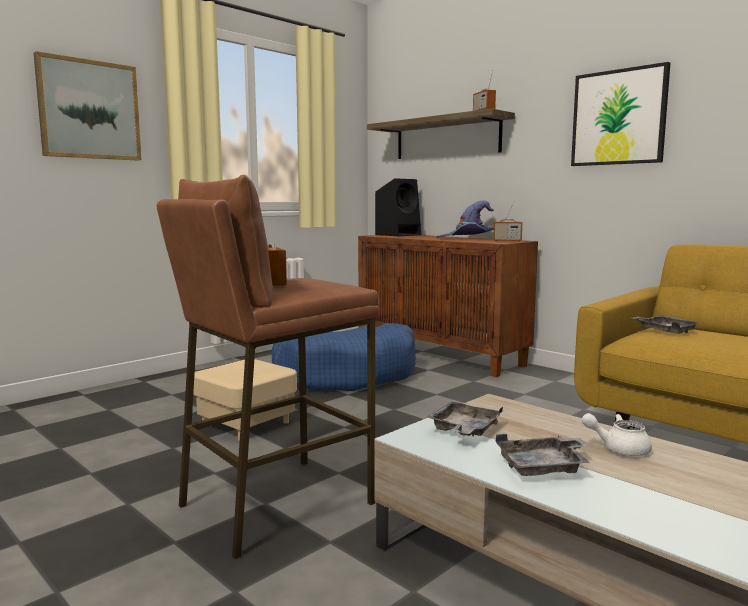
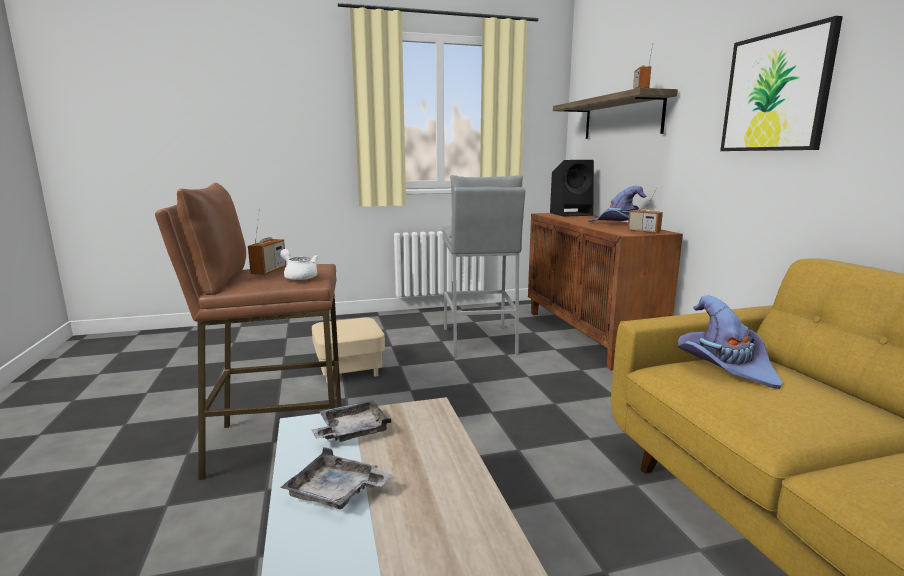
camera: 30 degrees right, 5 degrees up
(89, 110) = (298, 112): picture -> none
(348, 375) = (479, 341): blue dog bed -> grey stool
(618, 448) = (439, 497): white teapot -> white teapot (299, 276)
(665, 331) = (724, 366): grey tray -> purple hat

